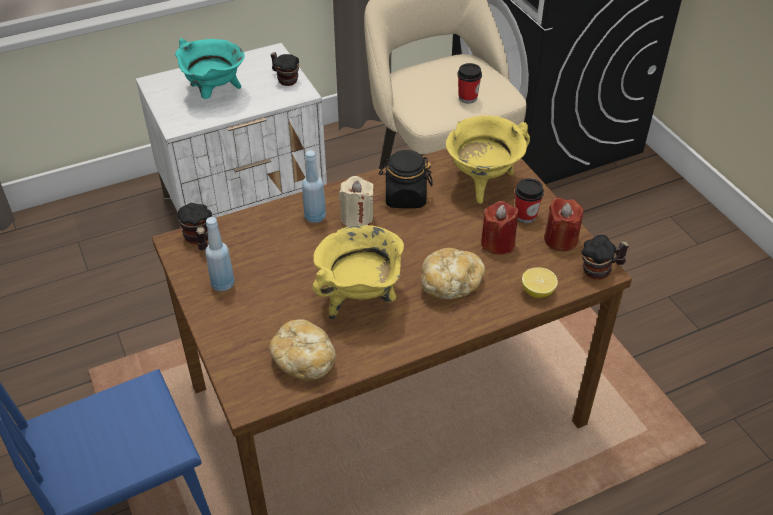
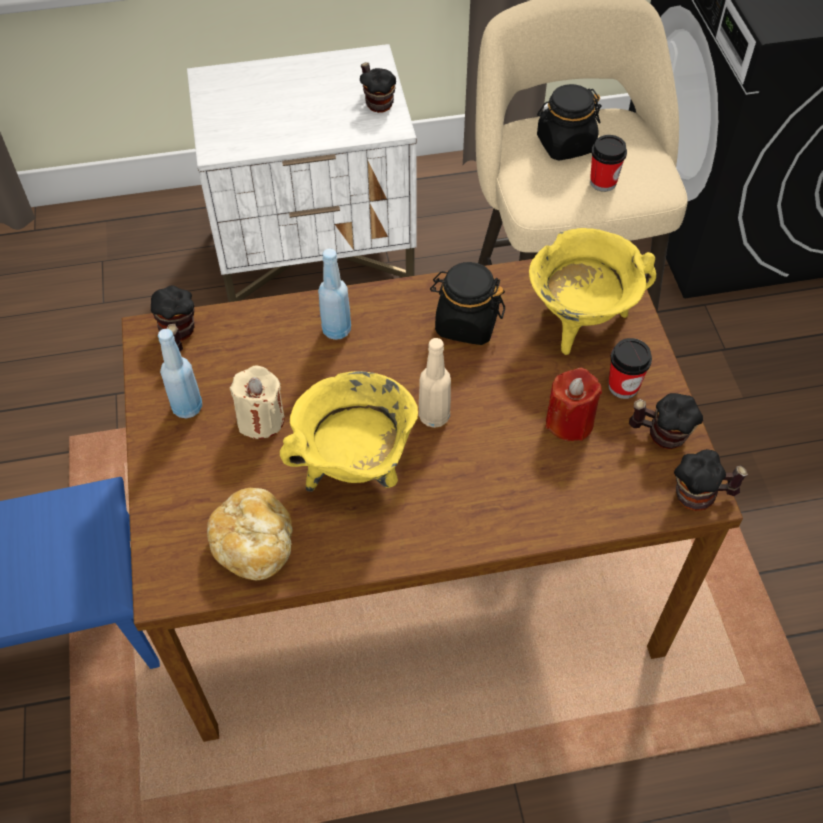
camera: 15 degrees right, 10 degrees up
(214, 94) = (279, 108): turquoise cooking pot -> none
(357, 217) = (391, 342): beige candle -> beige candle (261, 419)
(403, 257) = (434, 416): none -> beige bottle
(434, 79) = (565, 144): none -> black jar
(450, 284) = (484, 472): bread -> none
(537, 291) = (600, 510): lemon -> none
(560, 239) = (660, 434): red candle -> mug

